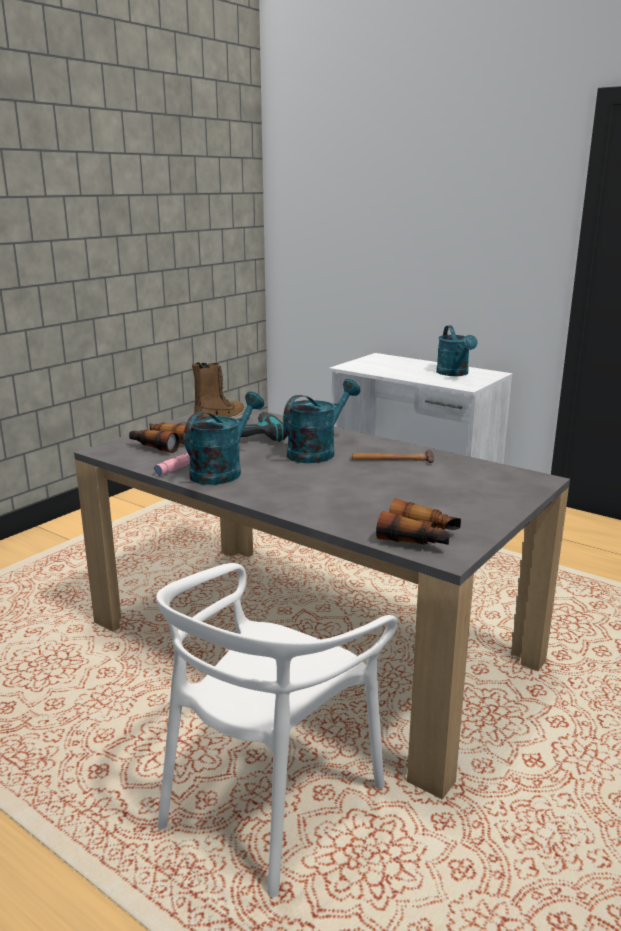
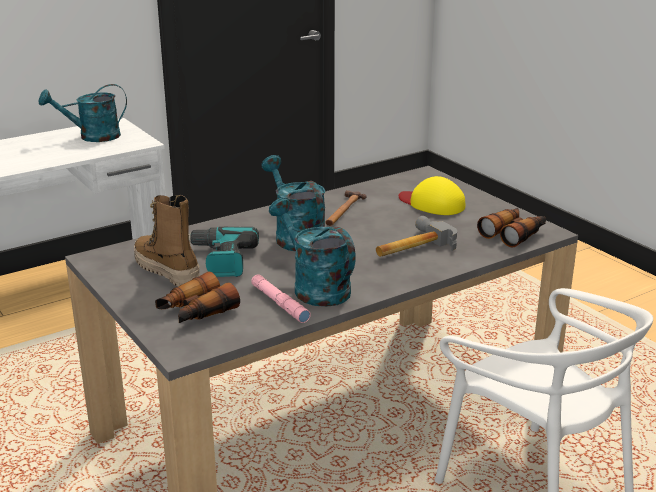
camera: 70 degrees left, 5 degrees up
(335, 494) = (411, 247): none -> hammer
(454, 374) = (92, 137): turquoise watering can -> turquoise watering can turned 150 degrees clockwise
(457, 491) = (432, 203): none -> yellow cap

